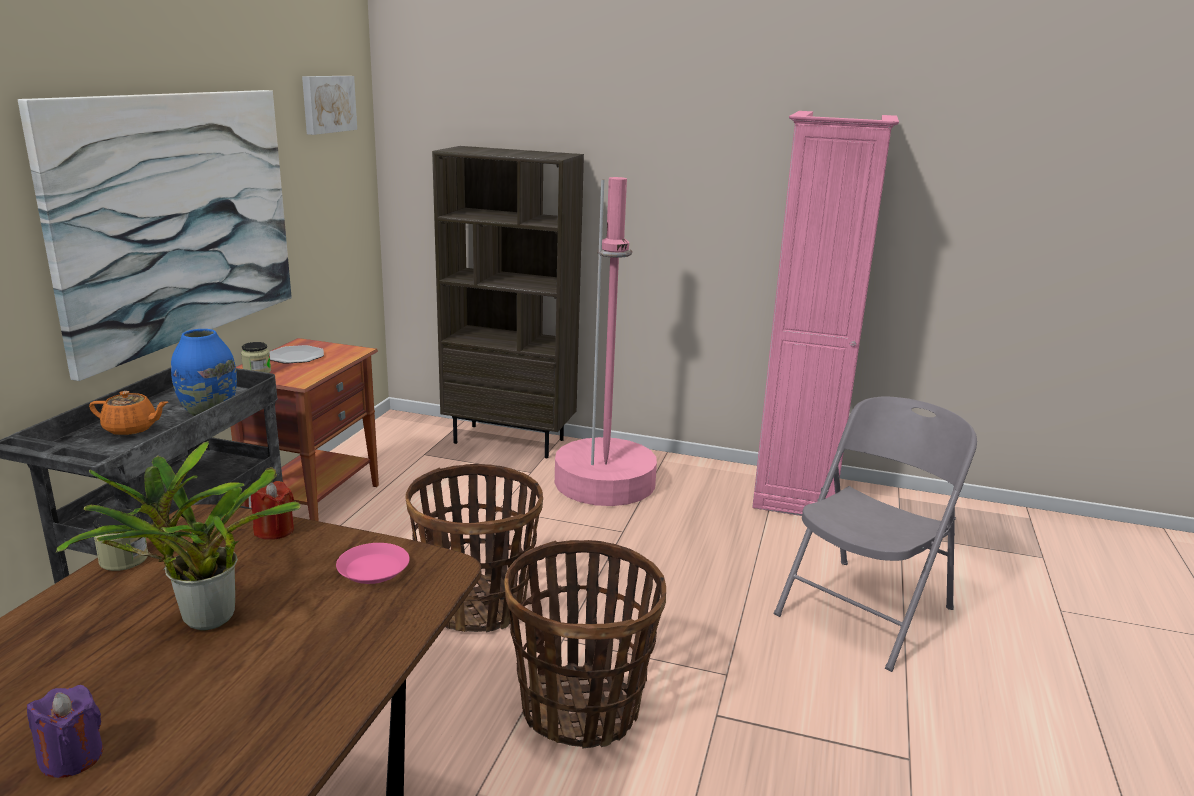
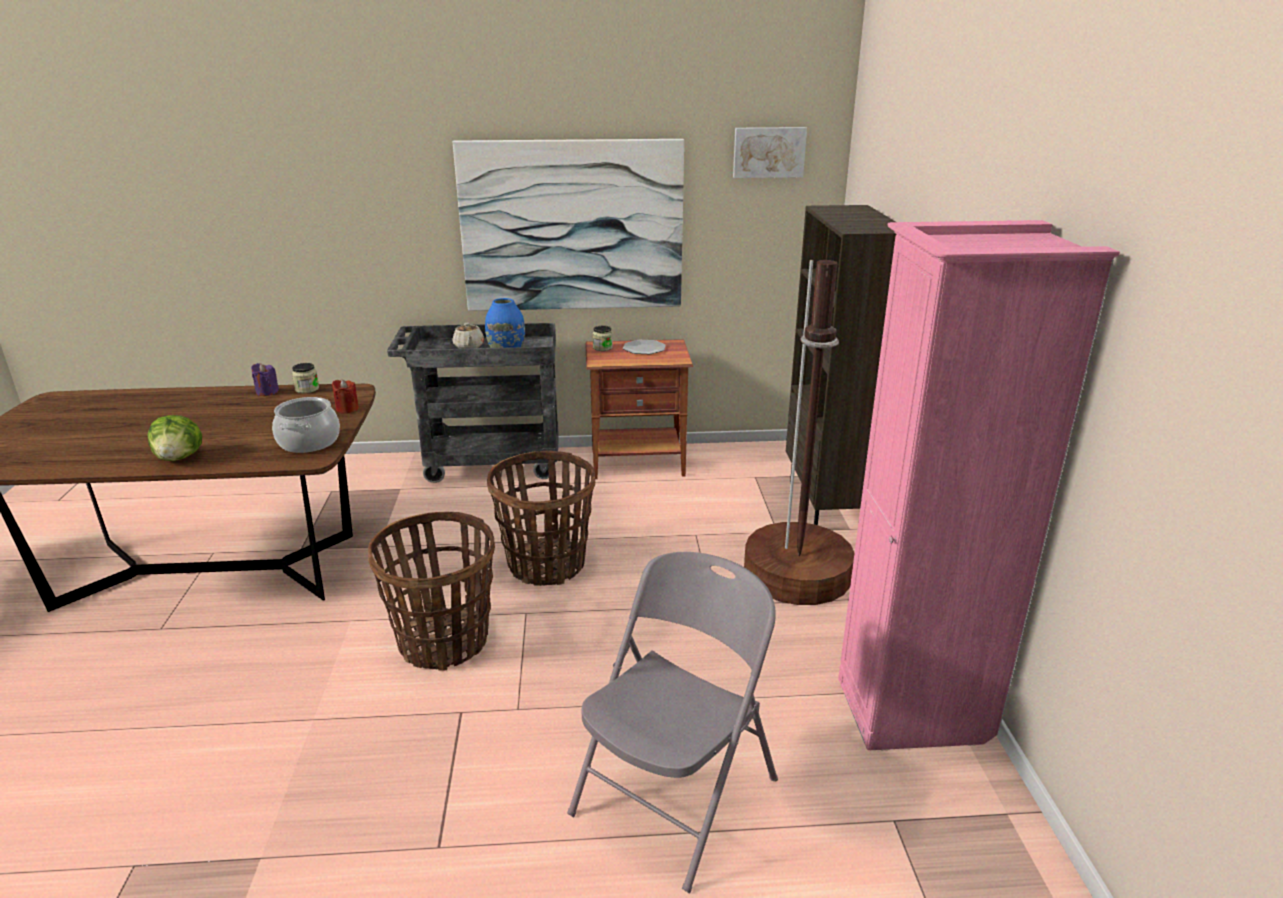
camera: 70 degrees right, 5 degrees up
(72, 757) = (146, 429): purple candle -> purple candle (267, 392)
(132, 429) = (469, 347): orange teapot -> beige teapot
(201, 619) = (252, 419): potted plant -> none
(302, 702) = (180, 458): none -> lettuce
(373, 569) = (308, 442): pink plate -> cooking pot
(605, 483) = (797, 574): pink floor lamp -> brown floor lamp
(865, 612) = (675, 796): grey chair -> grey chair turned 75 degrees counterclockwise

